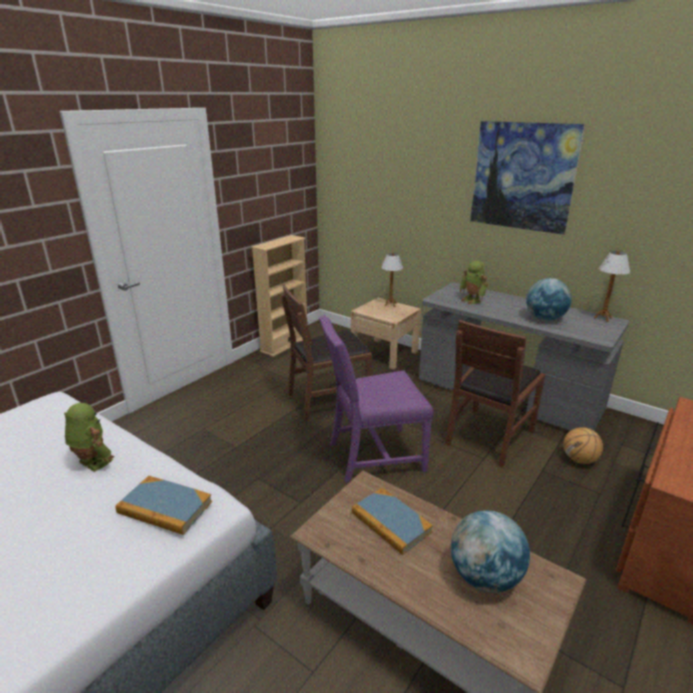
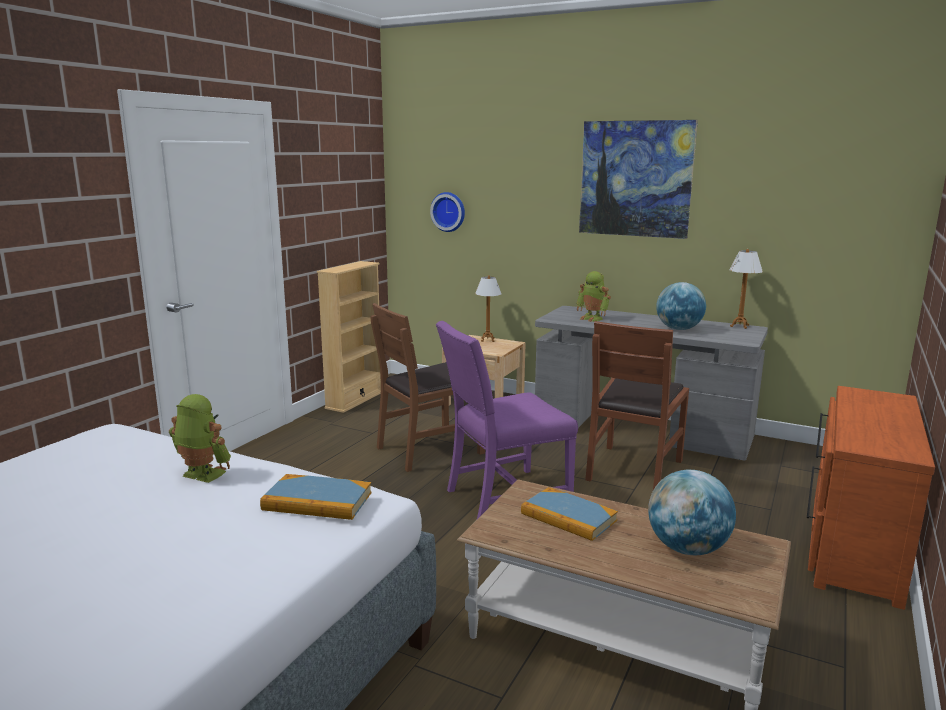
camera: 10 degrees left, 10 degrees down
(365, 195) = (449, 211): none -> wall clock
(579, 460) = (739, 482): basketball -> none

